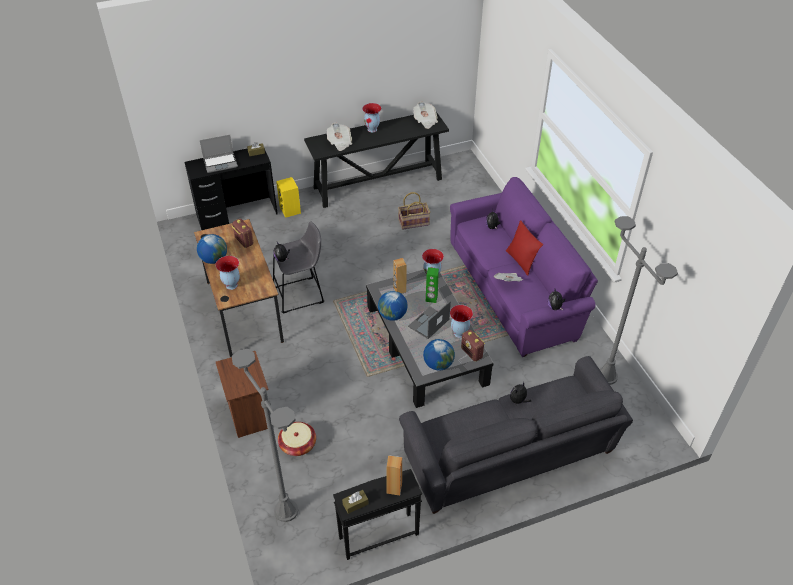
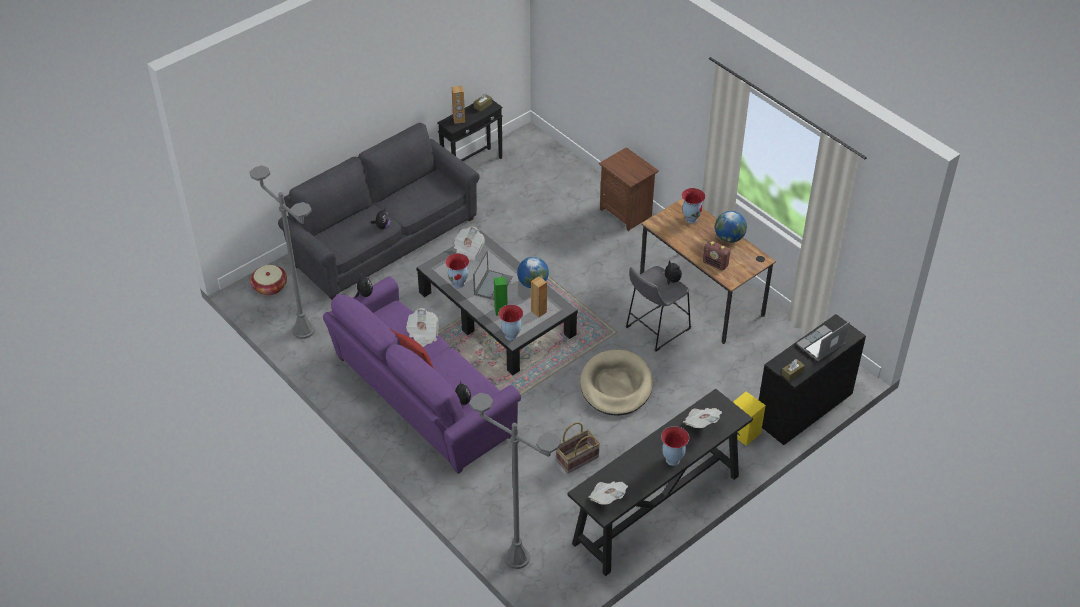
camera: 160 degrees right, 0 degrees up
(286, 511) = (551, 162): grey floor lamp -> grey floor lamp (517, 558)
(298, 445) = (570, 203): basket -> basket (270, 287)
(358, 261) = (616, 385): none -> beige dog bed
(438, 364) = (468, 251): globe -> newspaper
(472, 353) = (439, 268): radio -> none

